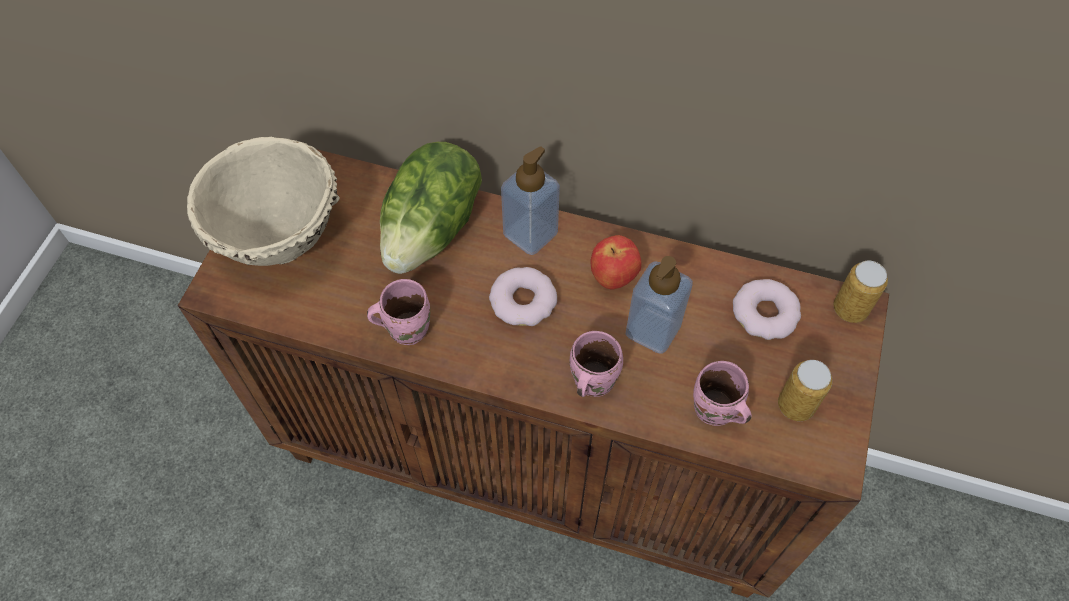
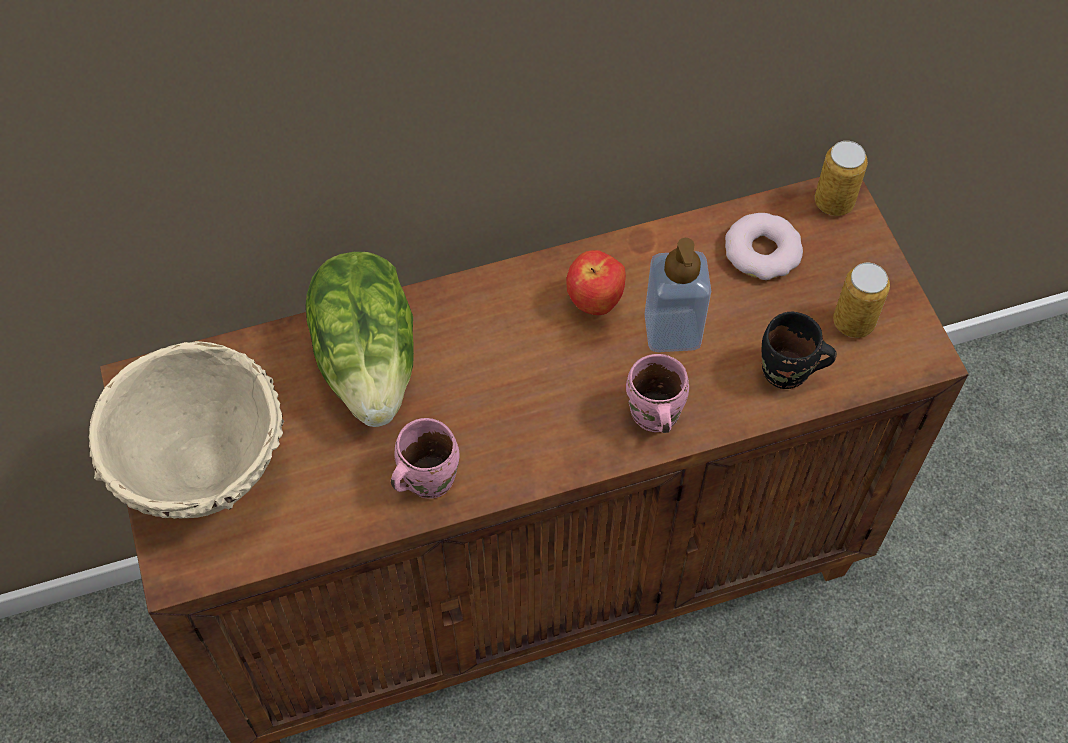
camera: 35 degrees left, 0 degrees up
(523, 300) = (524, 378): donut -> none
(530, 234) = (476, 306): soap dispenser -> none
(714, 412) = (788, 373): pink mug -> black mug

